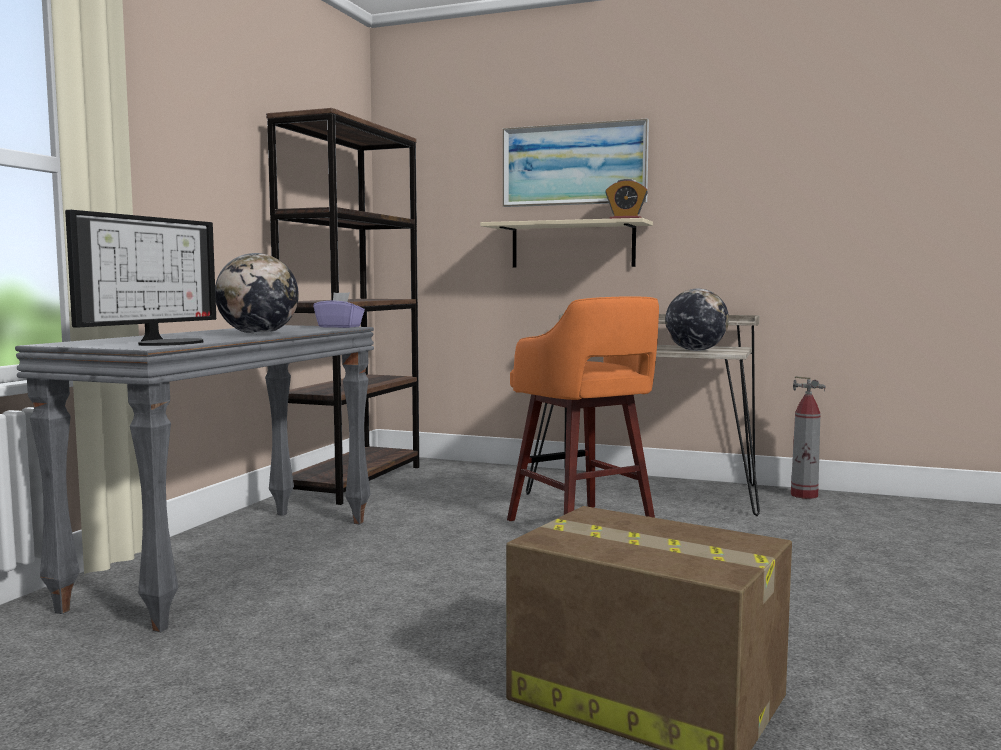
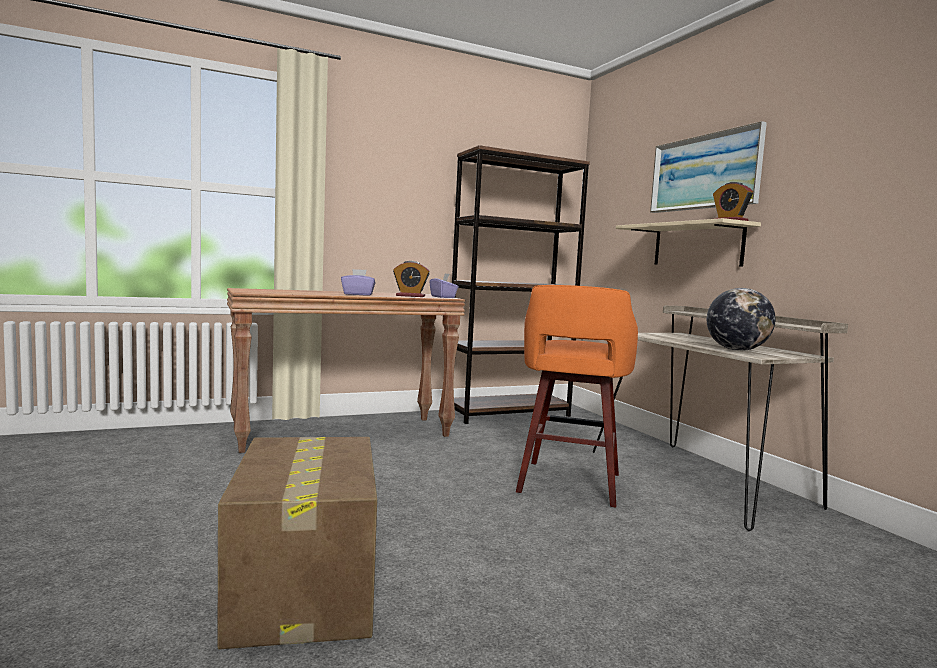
camera: 45 degrees right, 0 degrees up
(166, 342) = (275, 292): monitor -> none
(232, 560) = (344, 433): grey console table -> brown console table
(258, 334) = (358, 294): globe -> purple tissue box
(308, 329) = (410, 296): none -> alarm clock
(804, 495) = (864, 536): fire extinguisher -> none

